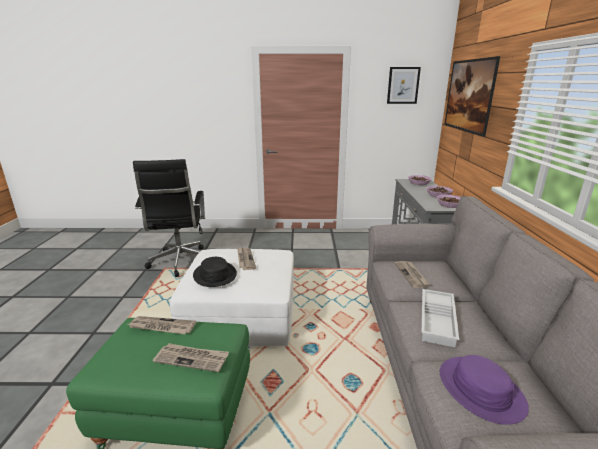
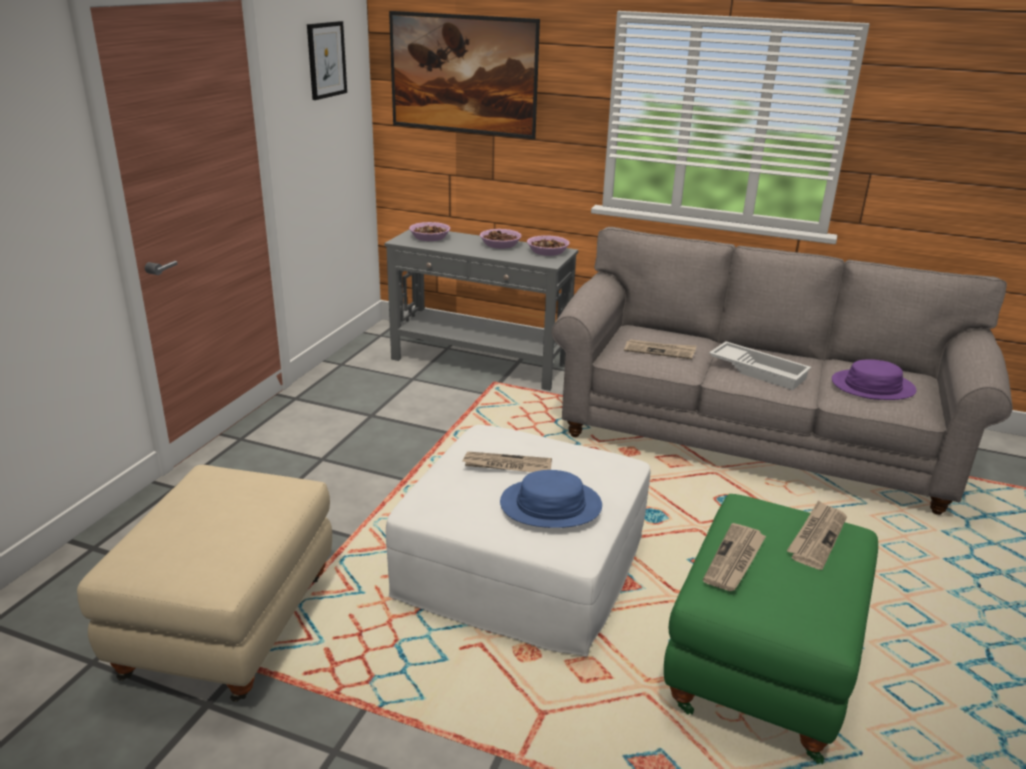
camera: 70 degrees left, 5 degrees up
(180, 263) = (230, 631): black office chair -> beige ottoman
(214, 275) = (550, 505): black hat -> blue hat

